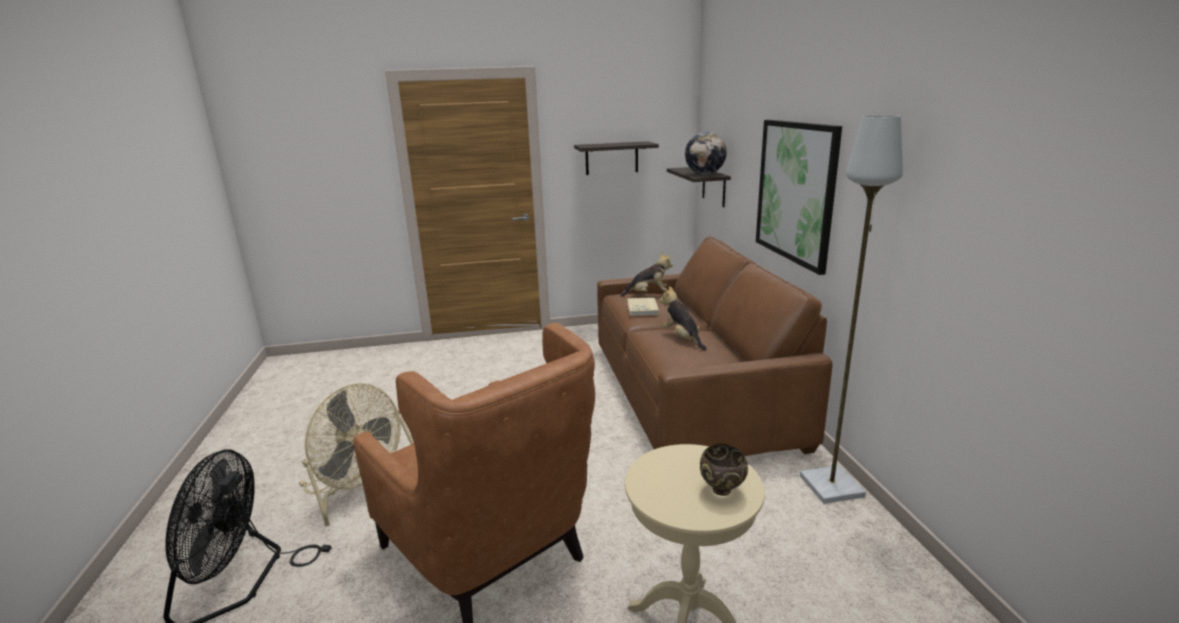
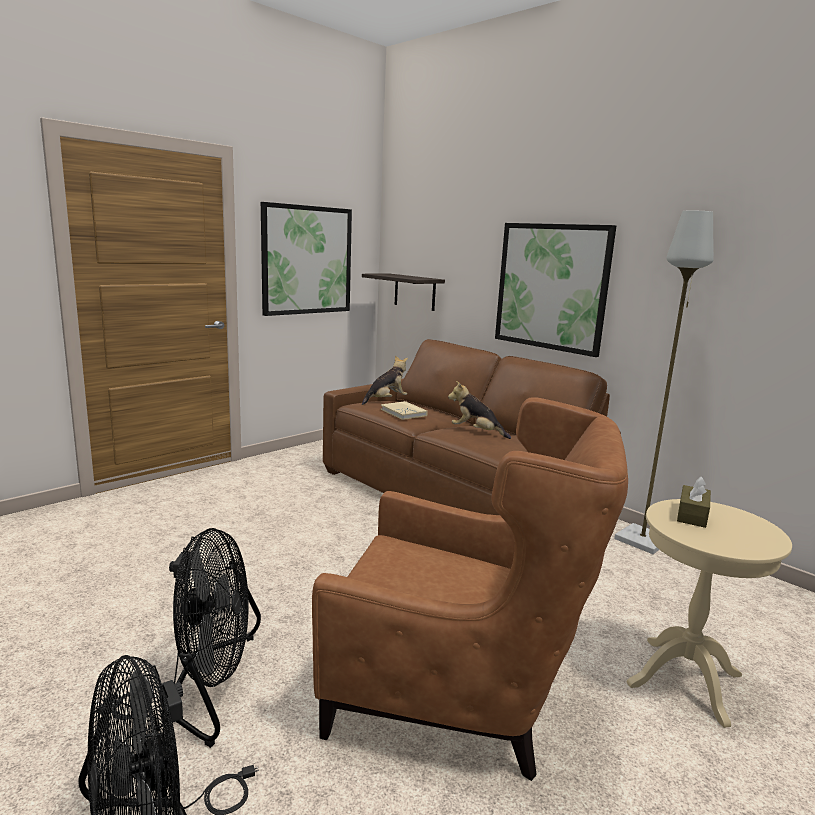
camera: 35 degrees left, 5 degrees down
(356, 489) = (200, 688): beige fan -> black fan
(611, 158) = (307, 260): shelf -> picture
(689, 465) = (692, 515): none -> brown tissue box
(704, 174) = (417, 277): globe -> none
(722, 491) = (744, 526): brown bowl -> none

